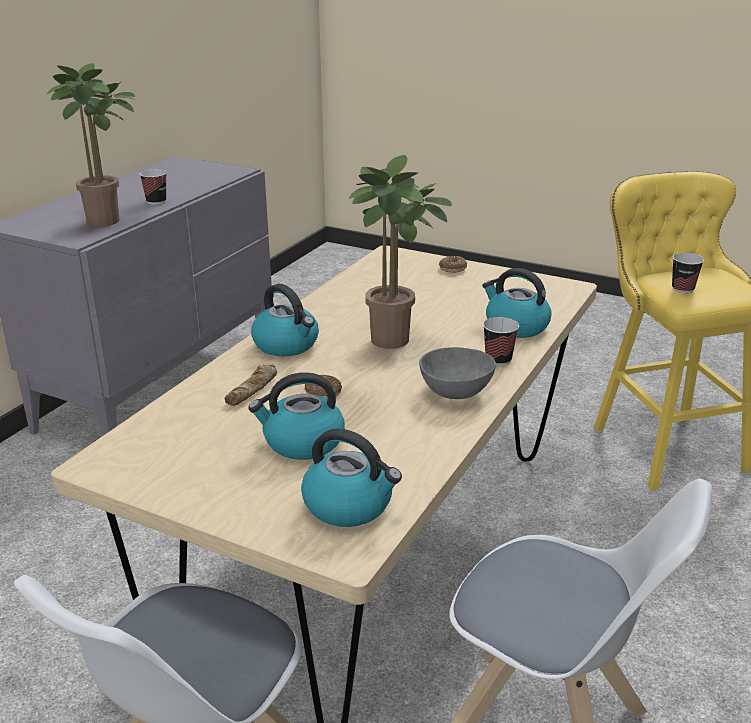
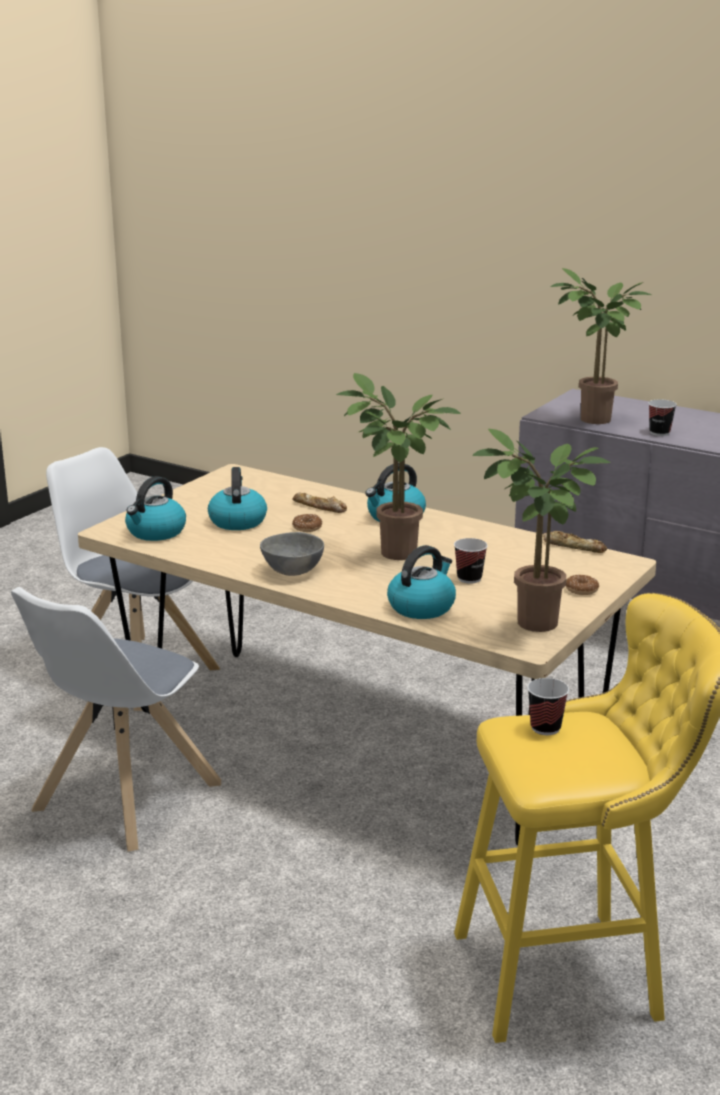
camera: 95 degrees right, 5 degrees down
(359, 269) = (574, 546): none -> bread
(498, 360) = (348, 592): cup -> cup (469, 578)
(530, 285) = (533, 625): none -> potted plant

